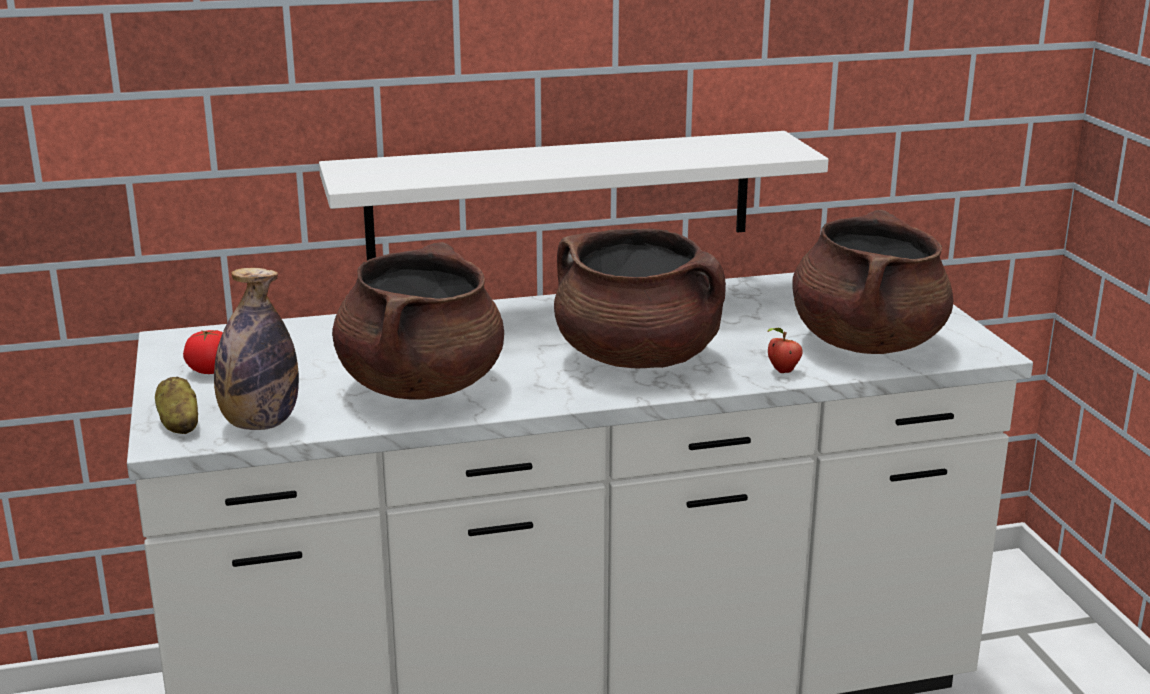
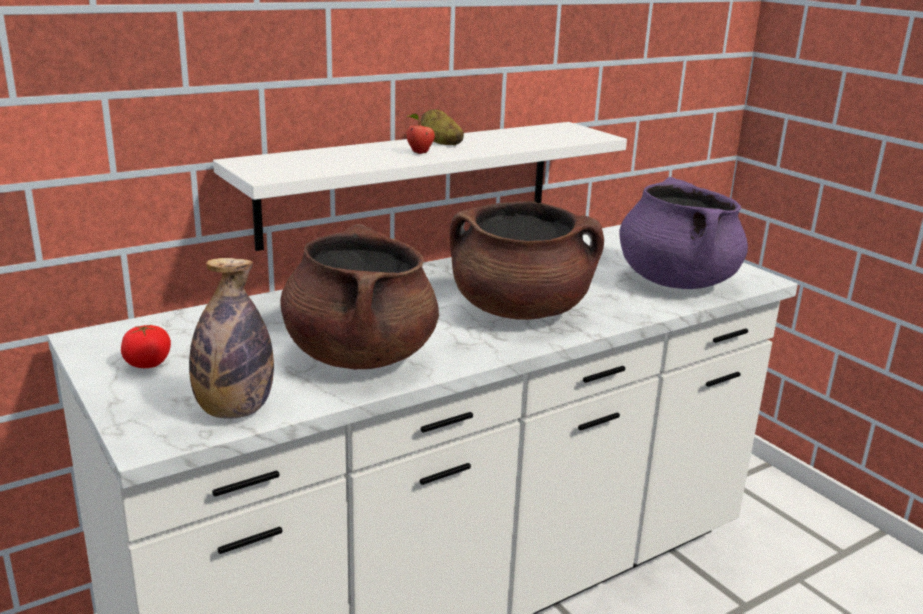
camera: 20 degrees left, 0 degrees up
(179, 424) = (150, 422): potato -> potato (441, 142)
(782, 371) = (638, 309): apple -> apple (419, 153)
(866, 342) = (676, 281): brown cooking pot -> purple cooking pot

